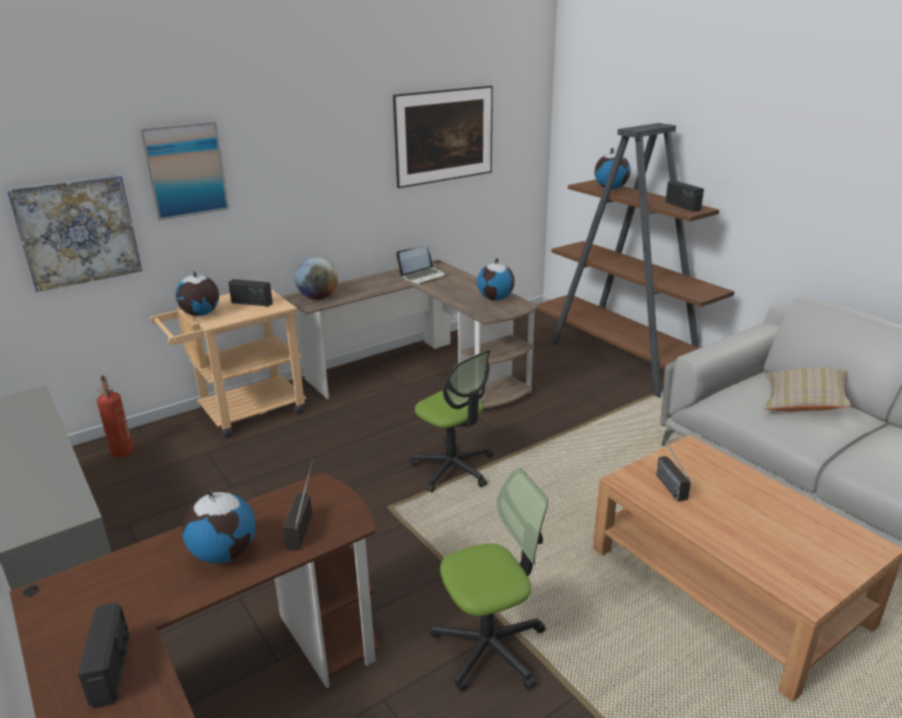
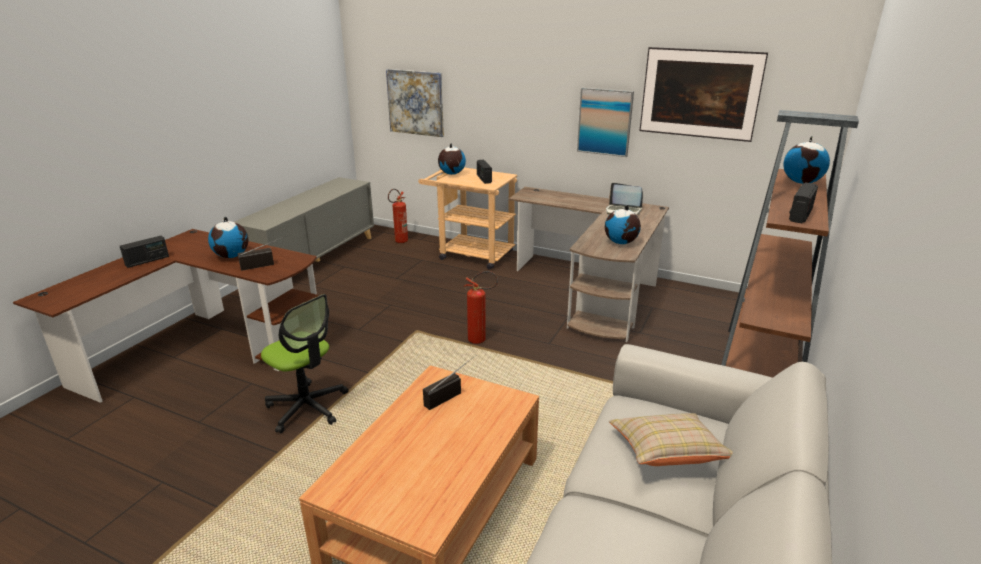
camera: 60 degrees right, 0 degrees up
(185, 170) = (478, 78): picture -> picture (605, 122)
(318, 298) = (535, 195): globe -> none
(453, 468) = (481, 340): office chair -> fire extinguisher

